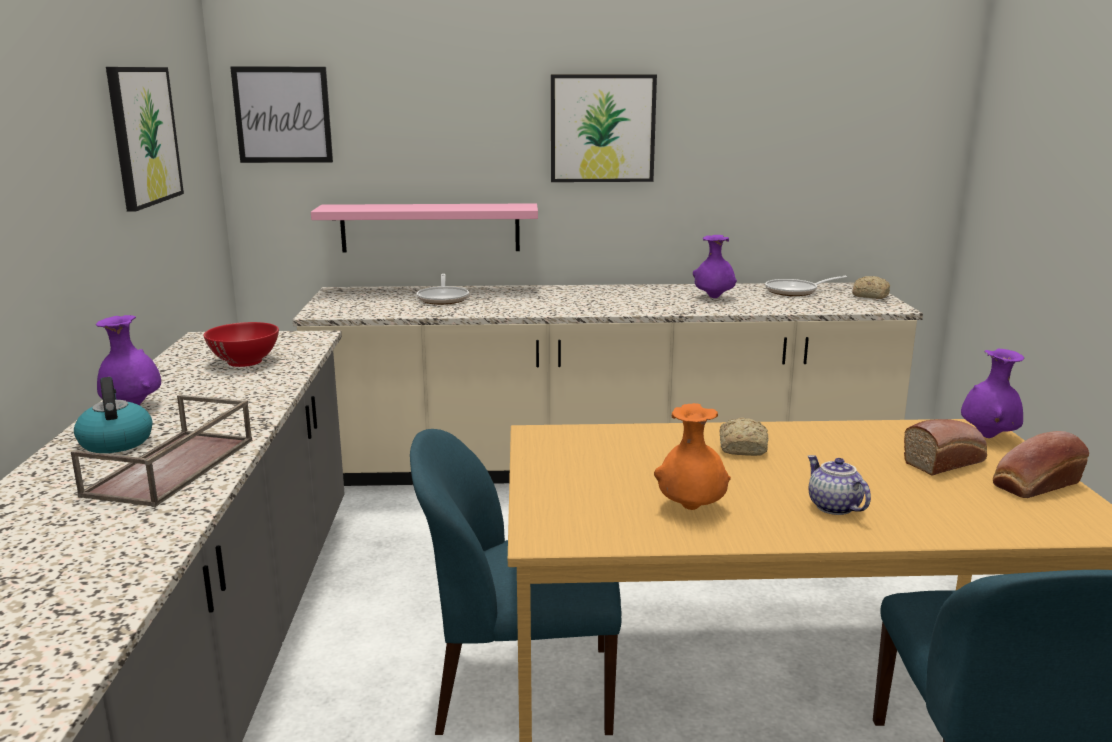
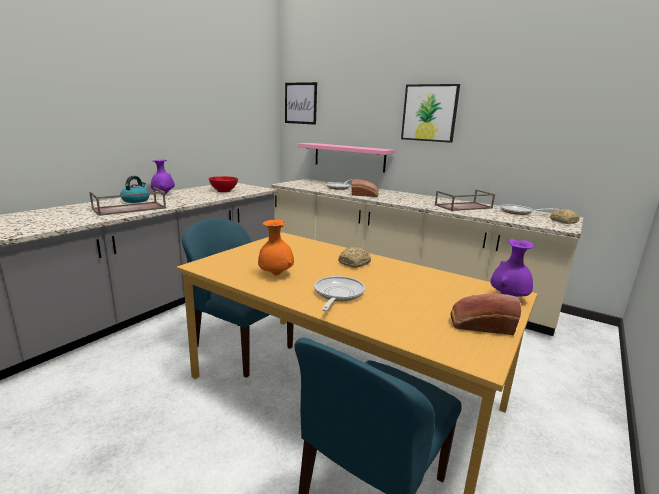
camera: 35 degrees right, 0 degrees up
(143, 136) = (220, 102): picture -> none
(713, 298) = (463, 207): purple vase -> brown tray
(832, 507) = (337, 295): teapot -> frying pan
(946, 462) = (449, 299): bread -> bread (365, 195)

